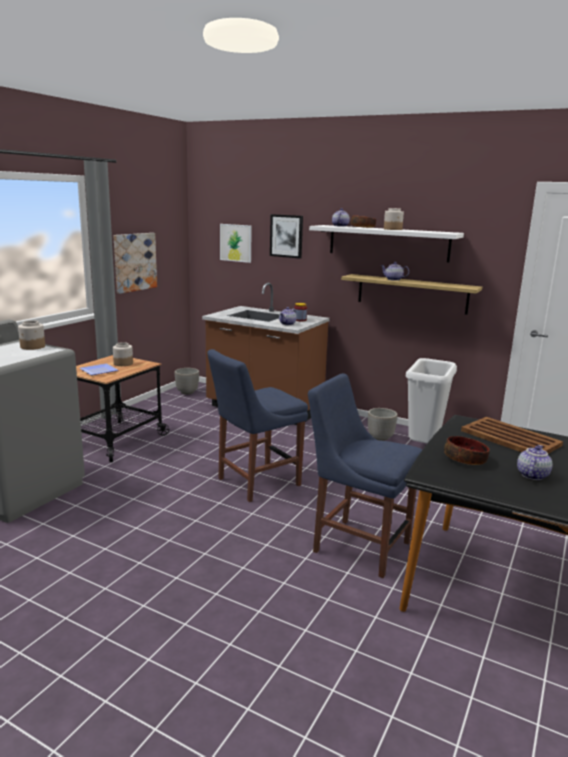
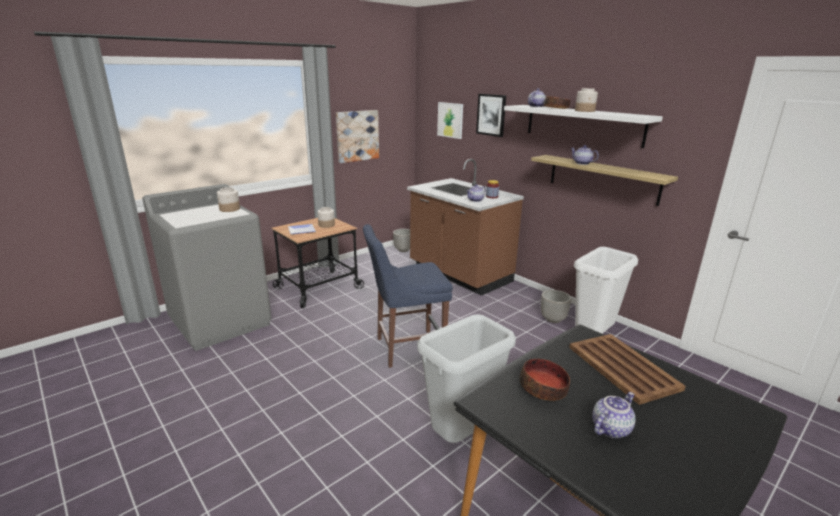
camera: 20 degrees right, 5 degrees up
(357, 545) = (460, 436): blue chair -> grey trash can

